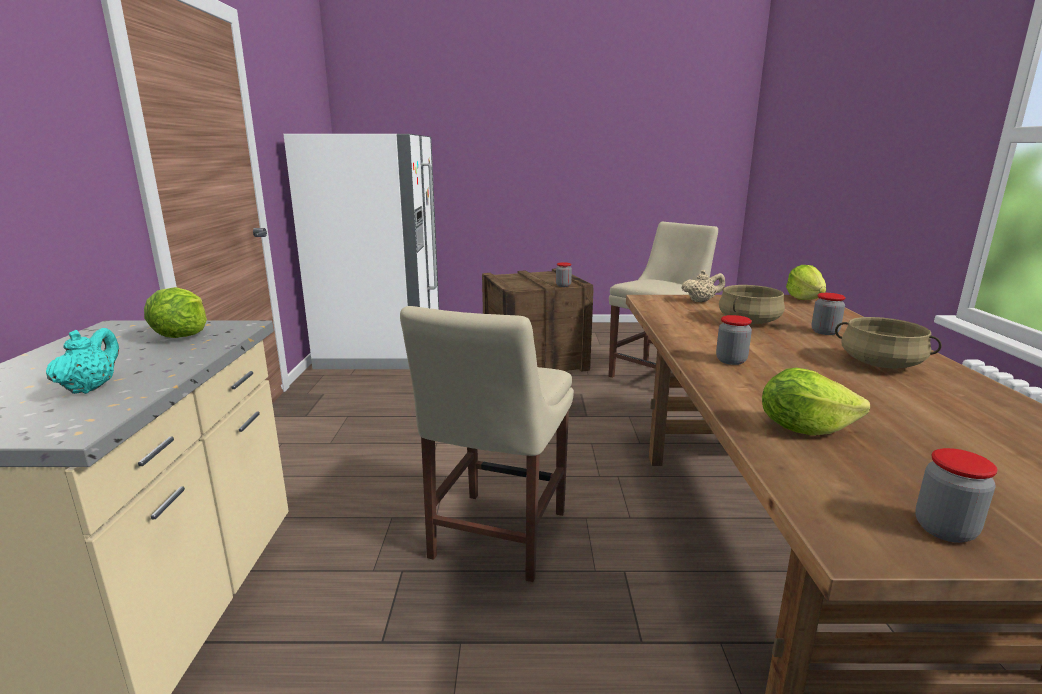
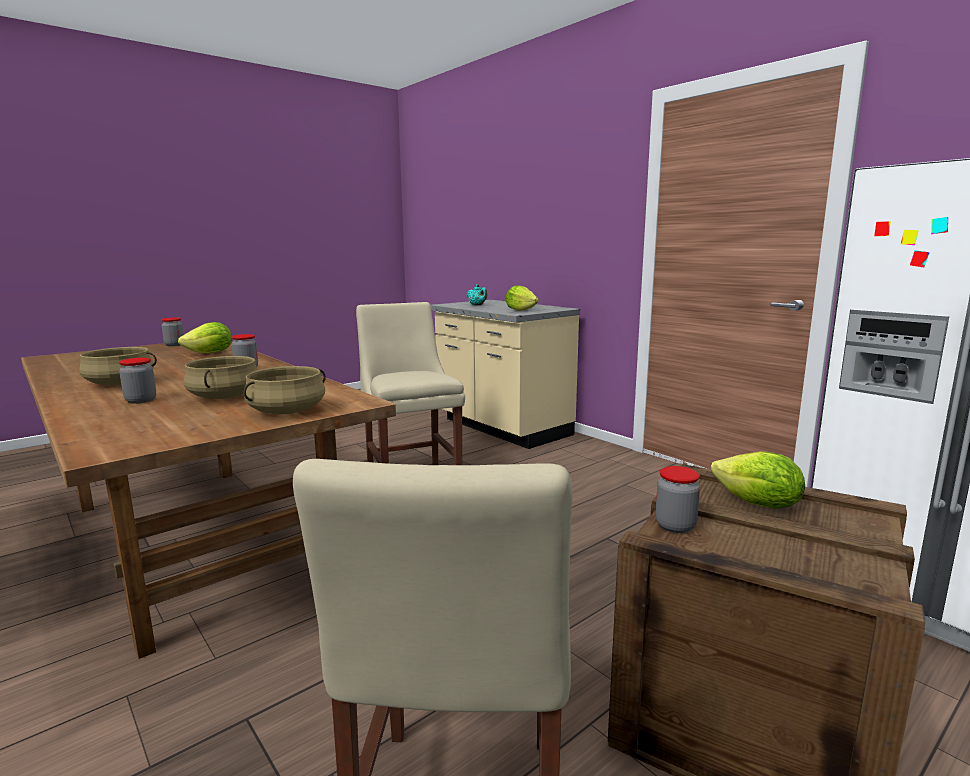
camera: 140 degrees right, 5 degrees down
(701, 301) = (287, 411): beige teapot -> beige cooking pot
(804, 299) = (111, 449): lettuce -> lettuce (757, 504)

